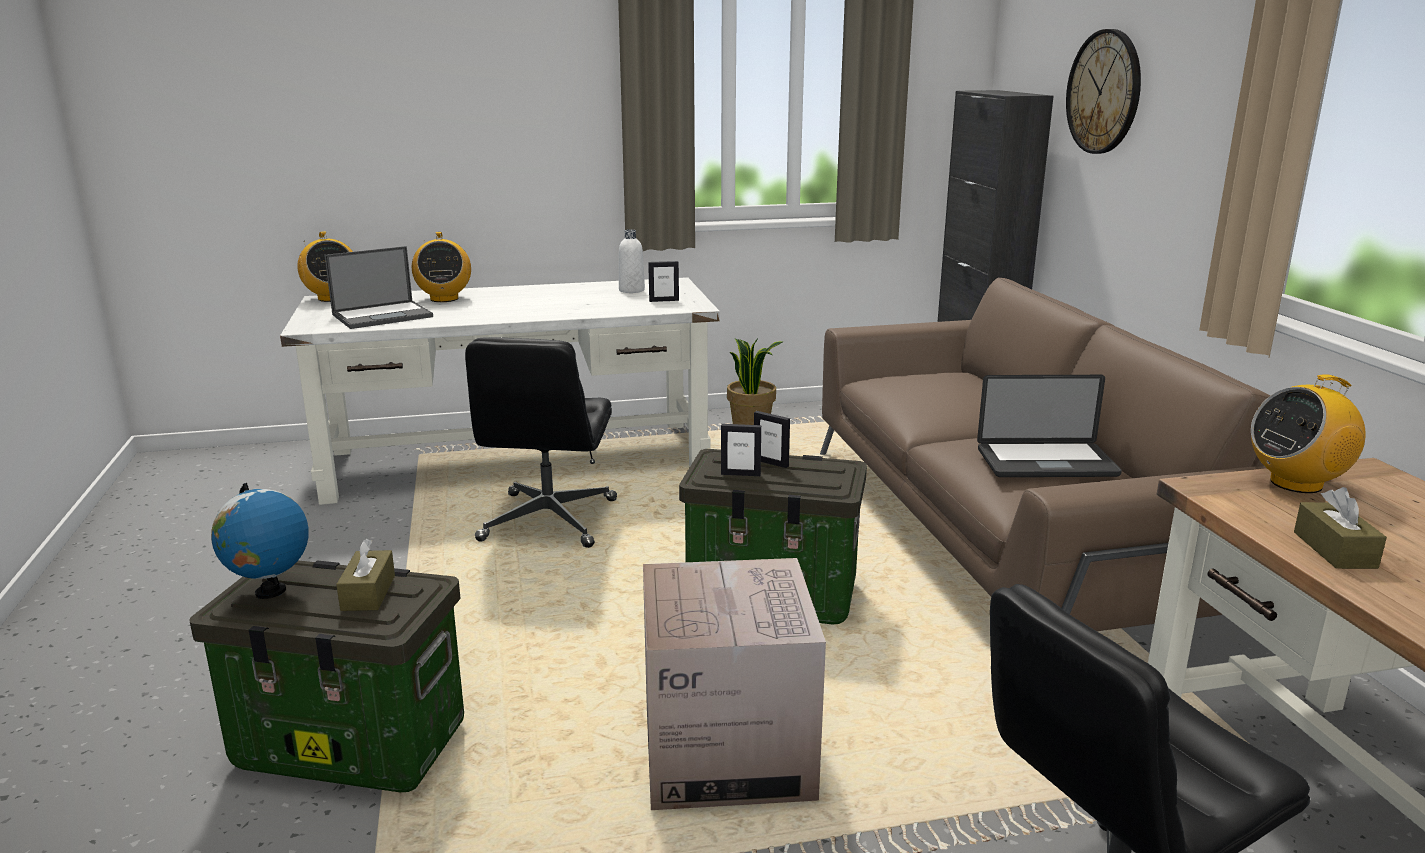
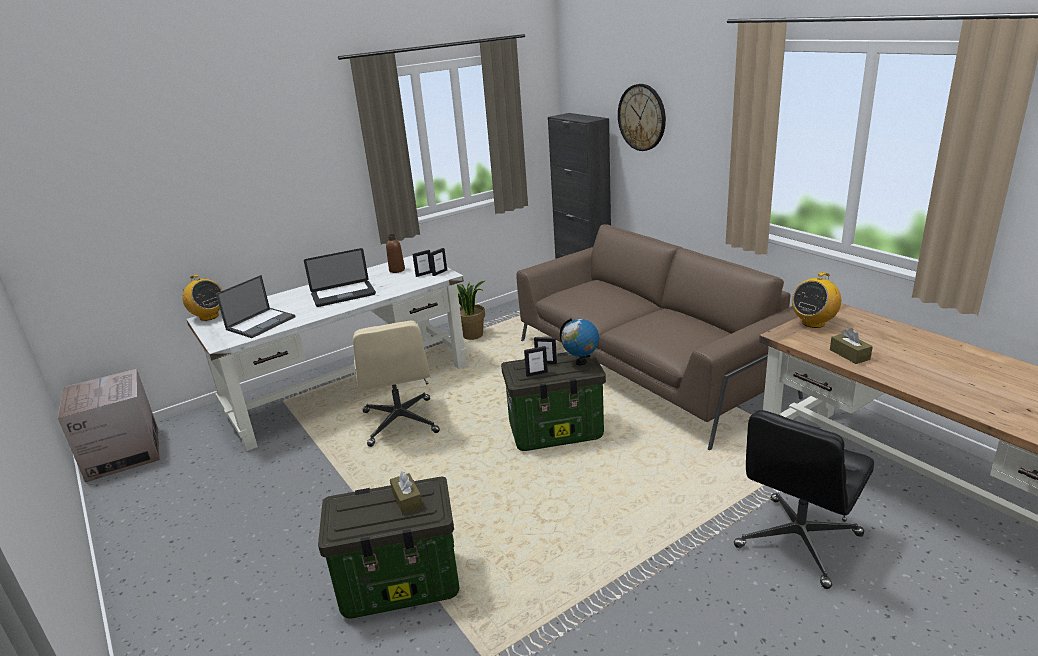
camera: 20 degrees left, 5 degrees up
(270, 592) = (351, 516): globe -> globe (581, 362)
(444, 298) = (286, 301): radio -> none
(549, 521) = (401, 422): black office chair -> beige office chair
(631, 290) = (397, 270): white bottle -> brown bottle
(688, 302) = (439, 273): none -> picture frame
(727, 753) = (594, 522): cardboard box -> cardboard box (123, 453)
(1046, 463) = (679, 329): laptop -> laptop (343, 295)

